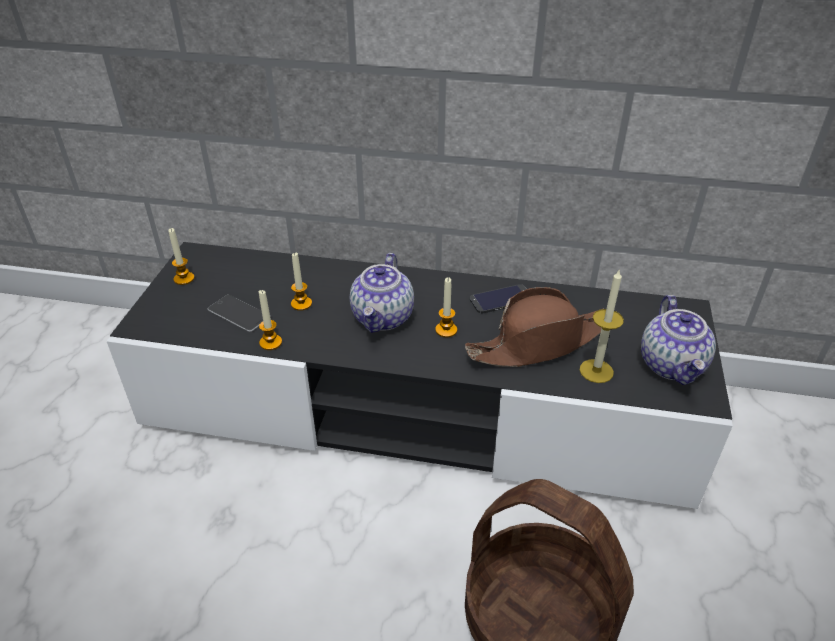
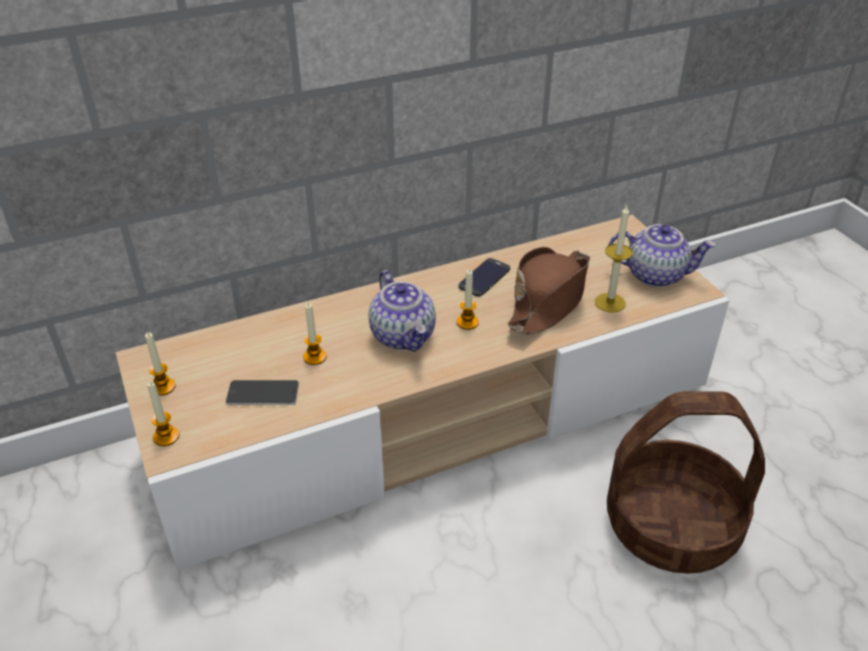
camera: 35 degrees left, 0 degrees up
(270, 342) = (325, 404): candle -> candle (166, 437)
(417, 408) = (434, 416): black tv stand -> beige tv stand
(672, 365) = (655, 274): teapot -> teapot turned 45 degrees counterclockwise

